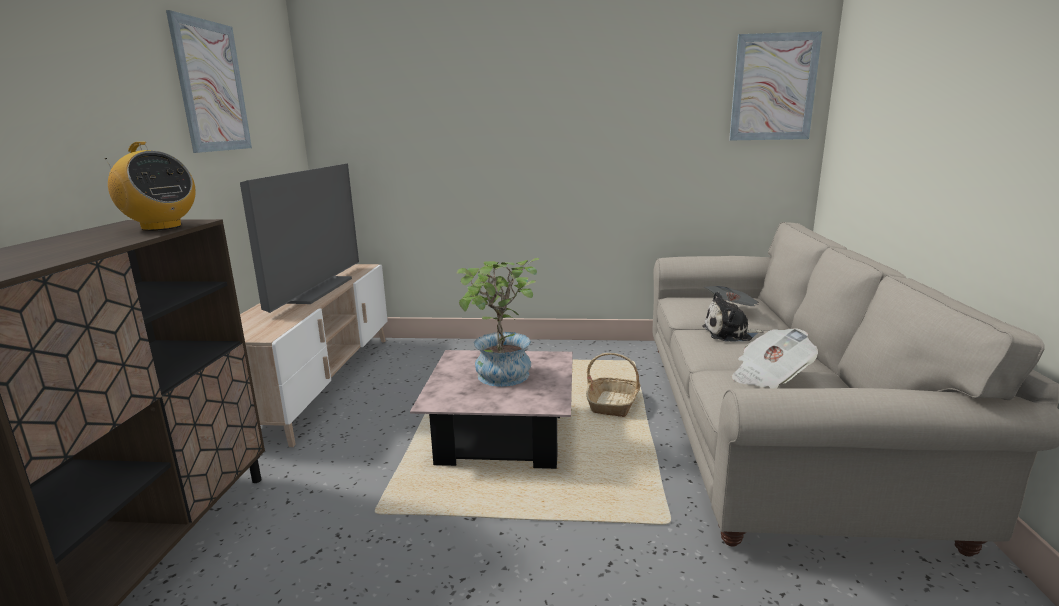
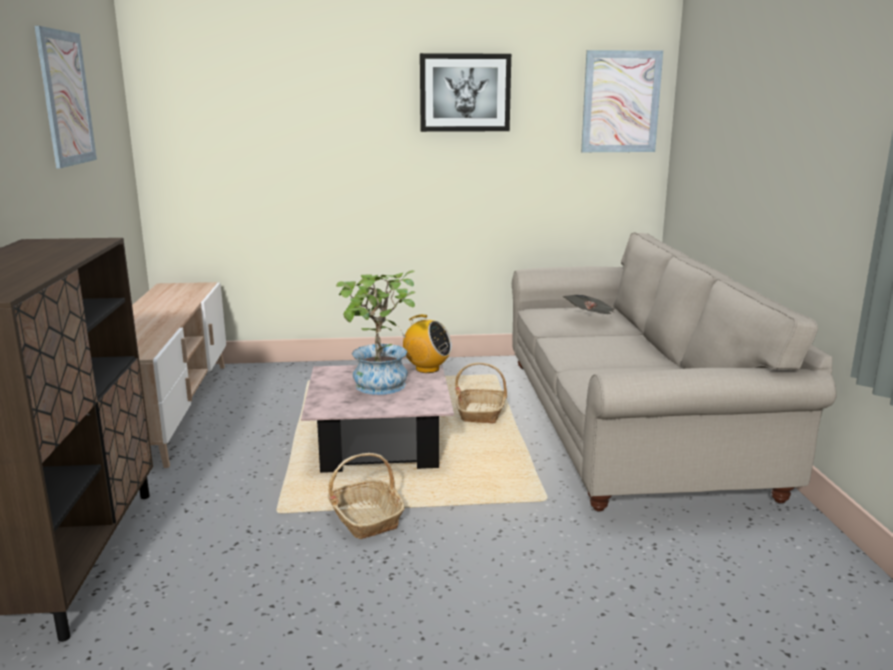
camera: 10 degrees left, 0 degrees up
(161, 227) = (76, 246): radio -> radio (427, 369)
(312, 289) = (160, 309): television -> none
(463, 530) = (365, 518): none -> basket
(611, 82) = (465, 93): none -> picture
(730, 334) = (589, 339): plush toy -> none
(769, 377) = (625, 371): newspaper -> none

